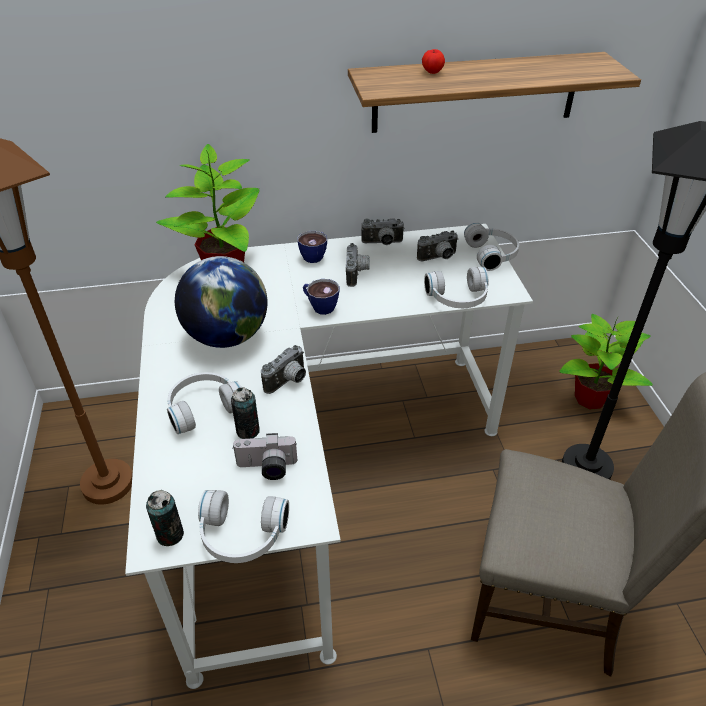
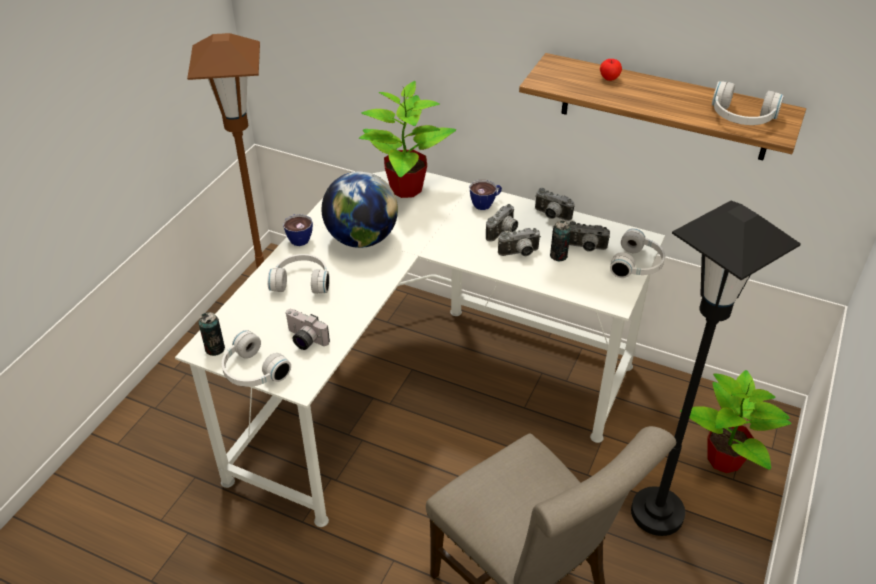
camera: 35 degrees right, 0 degrees up
(248, 431) = (315, 310): can -> can (558, 256)
(288, 382) = (372, 291): camera -> camera (520, 254)
(319, 306) = (448, 245): cup -> cup (299, 237)
(458, 299) = (564, 288): white headphones -> white headphones (741, 118)

